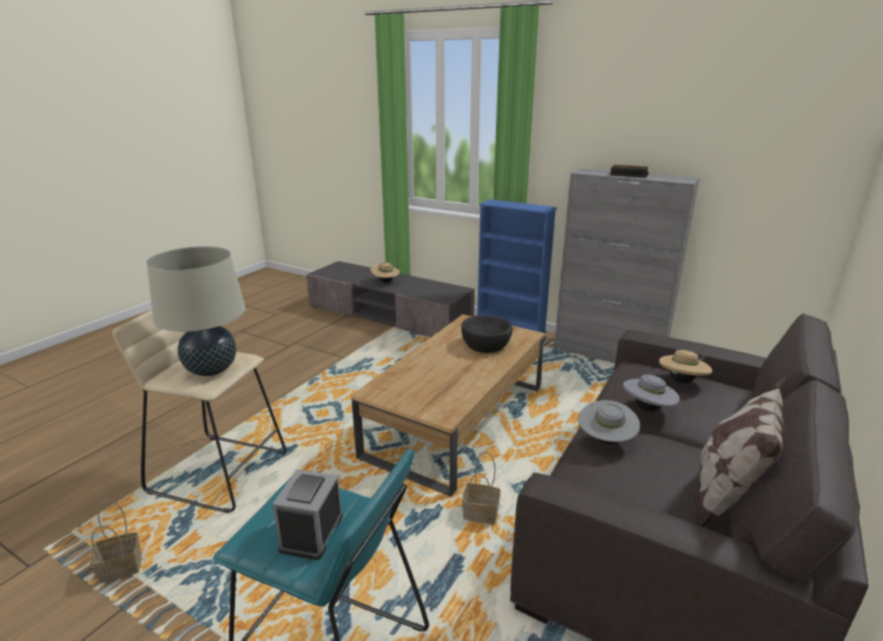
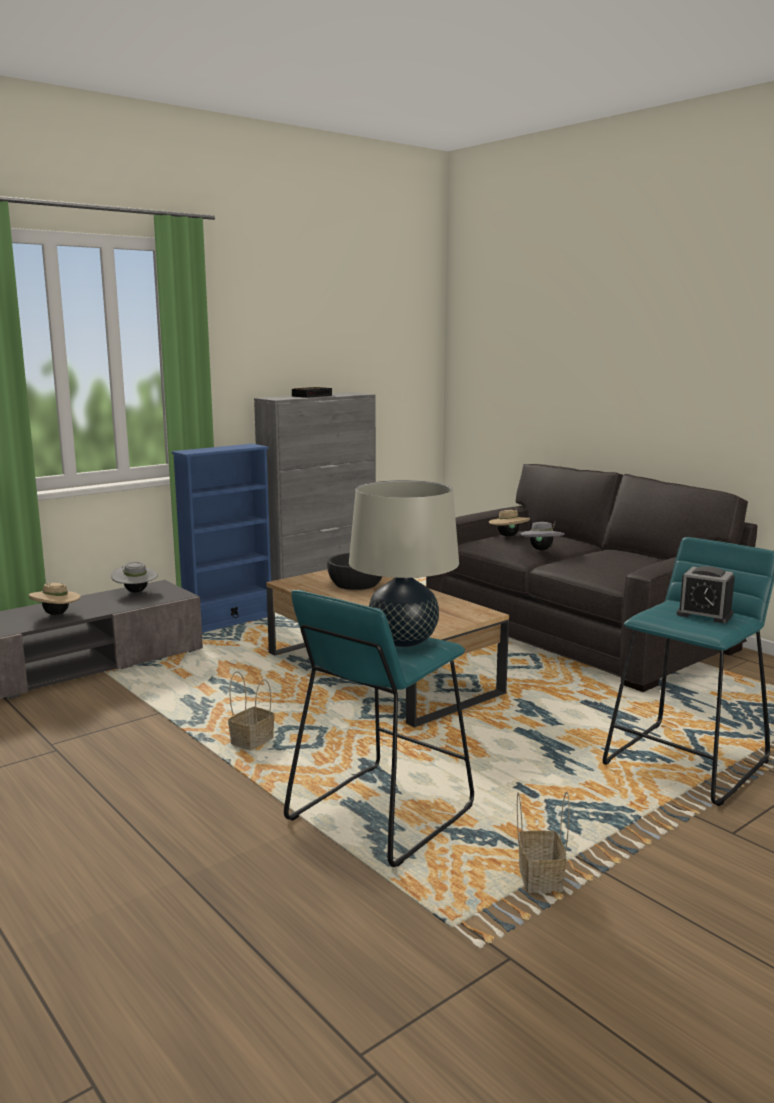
camera: 70 degrees left, 10 degrees down
(219, 471) = (380, 813): beige stool -> turquoise stool
(482, 514) = (533, 686): basket -> basket (252, 741)
(605, 440) = (576, 564): grey hat -> grey hat (135, 592)
(727, 497) = (647, 555): pillow -> none

